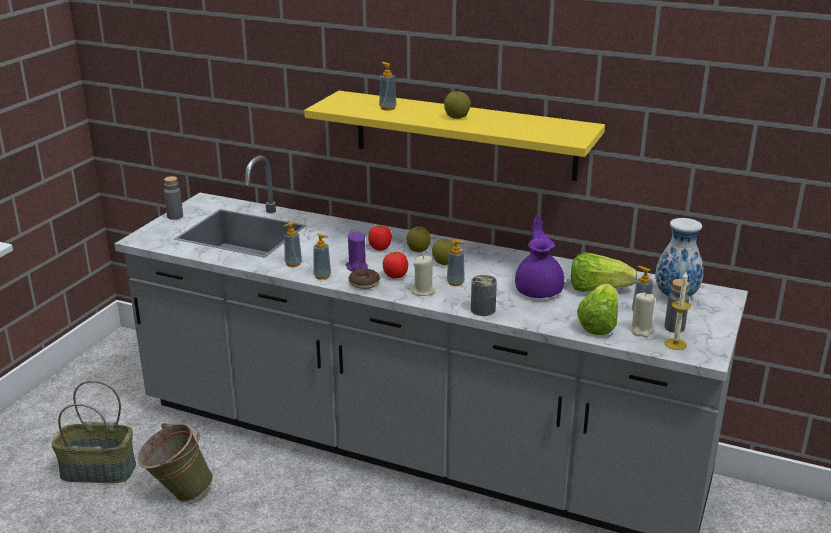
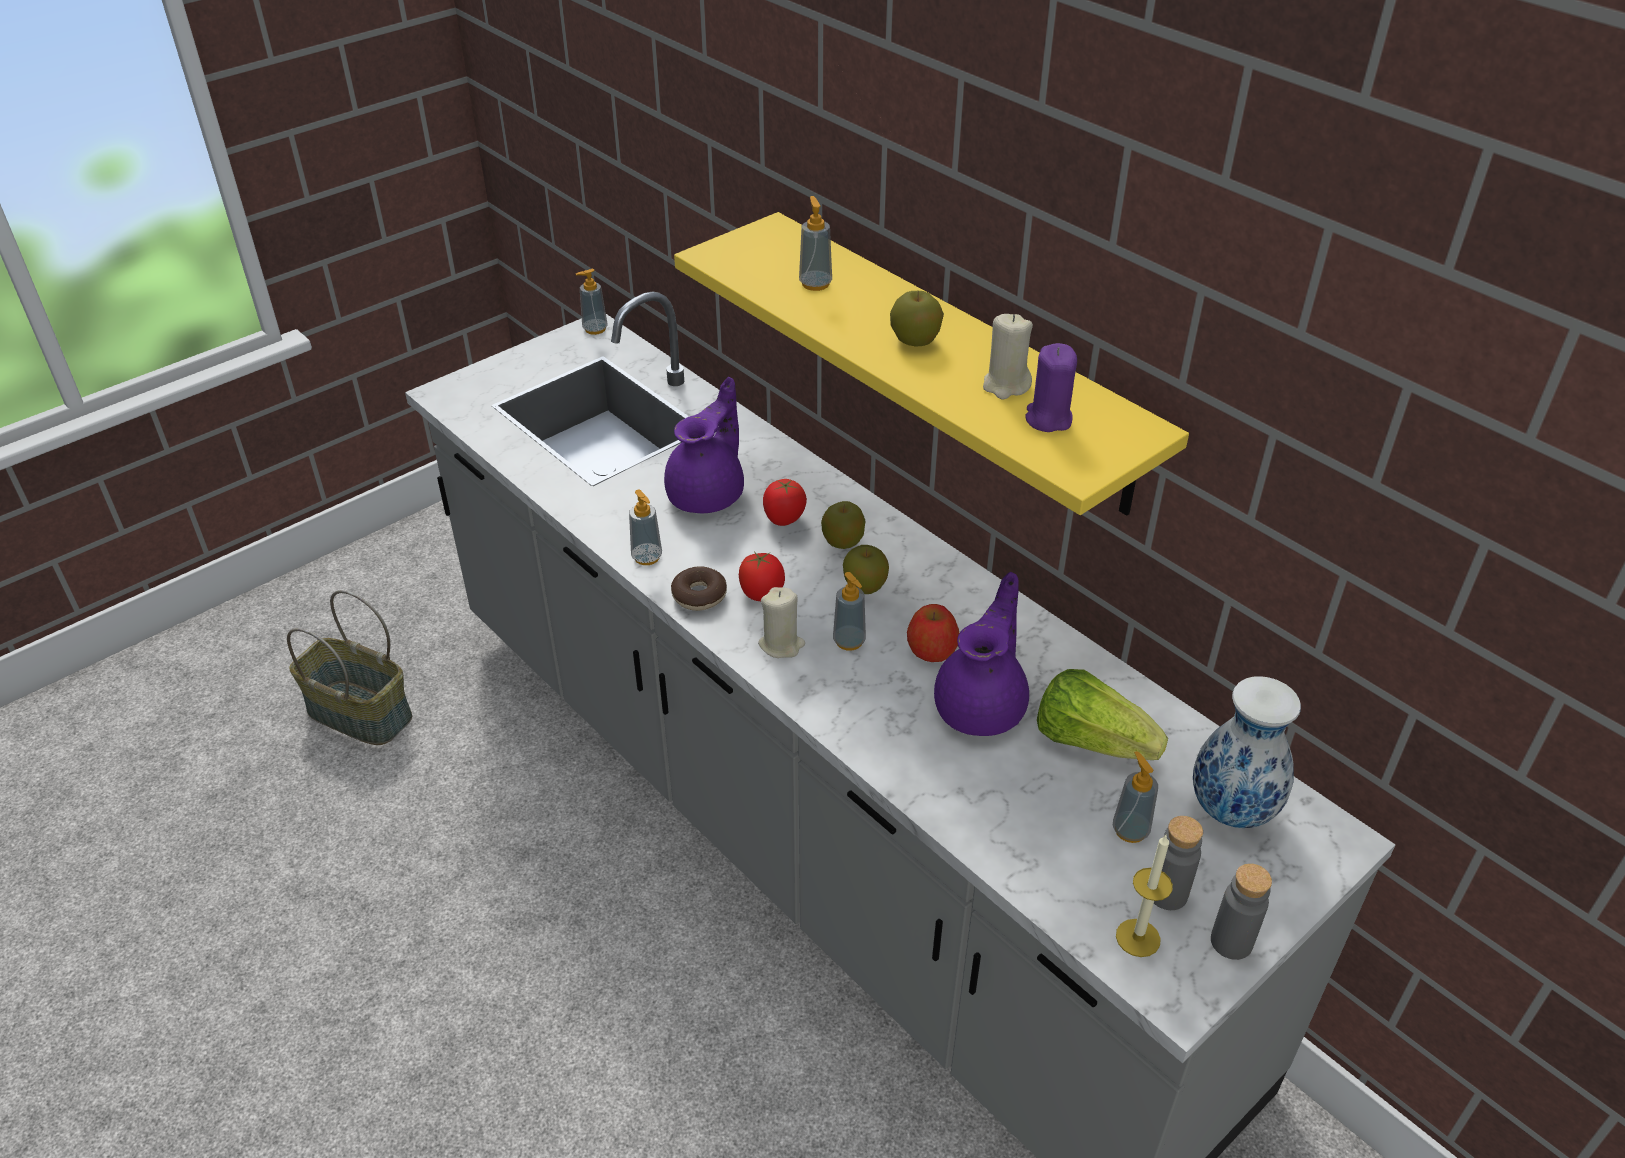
camera: 25 degrees right, 15 degrees up
(175, 216) = (527, 356): grey bottle -> grey bottle (1231, 942)
(178, 493) = (435, 793): green bucket -> none
(293, 264) = (623, 514): soap dispenser -> soap dispenser (595, 329)
(332, 247) = (708, 494): none -> purple teapot
(356, 267) = (715, 552): purple candle -> purple candle (1048, 419)
(483, 310) = (848, 724): can -> none
(497, 276) = (932, 649): none -> apple
(599, 324) = (1029, 832): lettuce -> none
(641, 330) = (1097, 877): beige candle -> beige candle (1006, 385)

